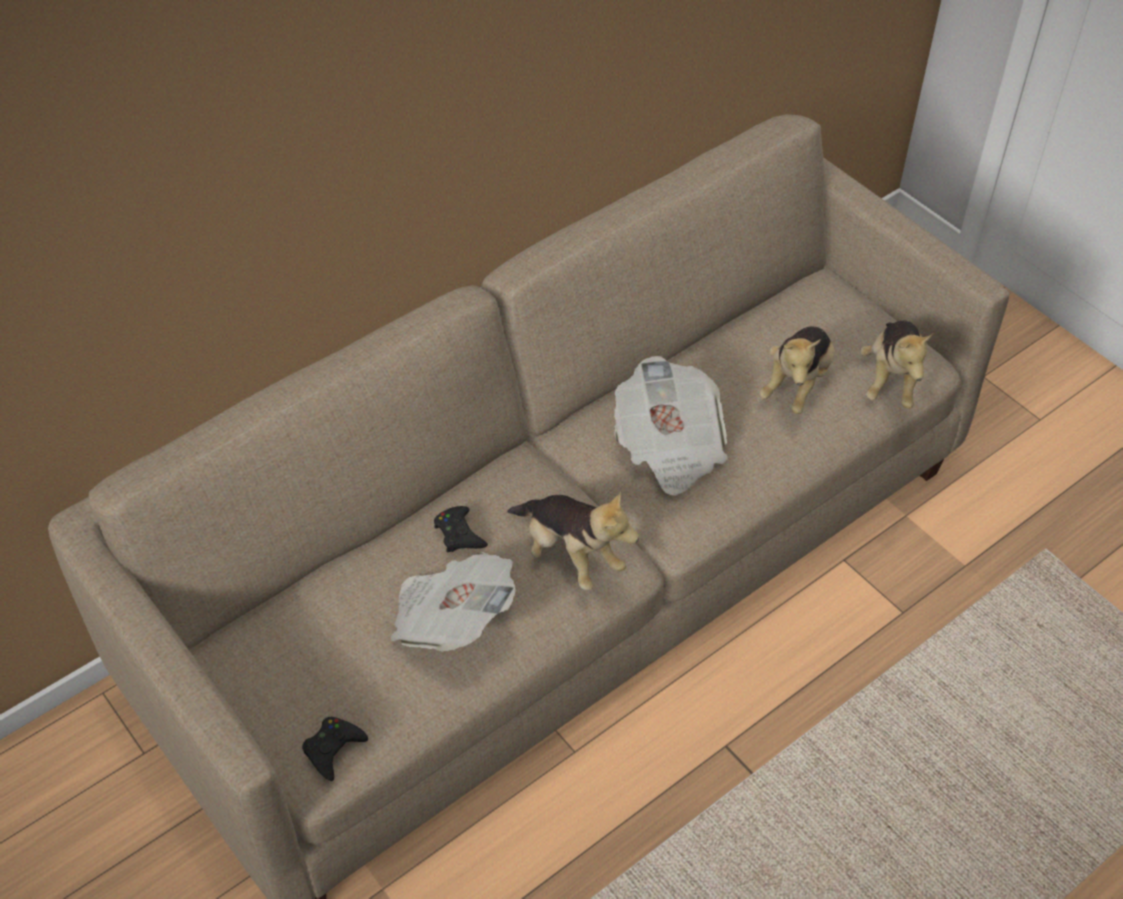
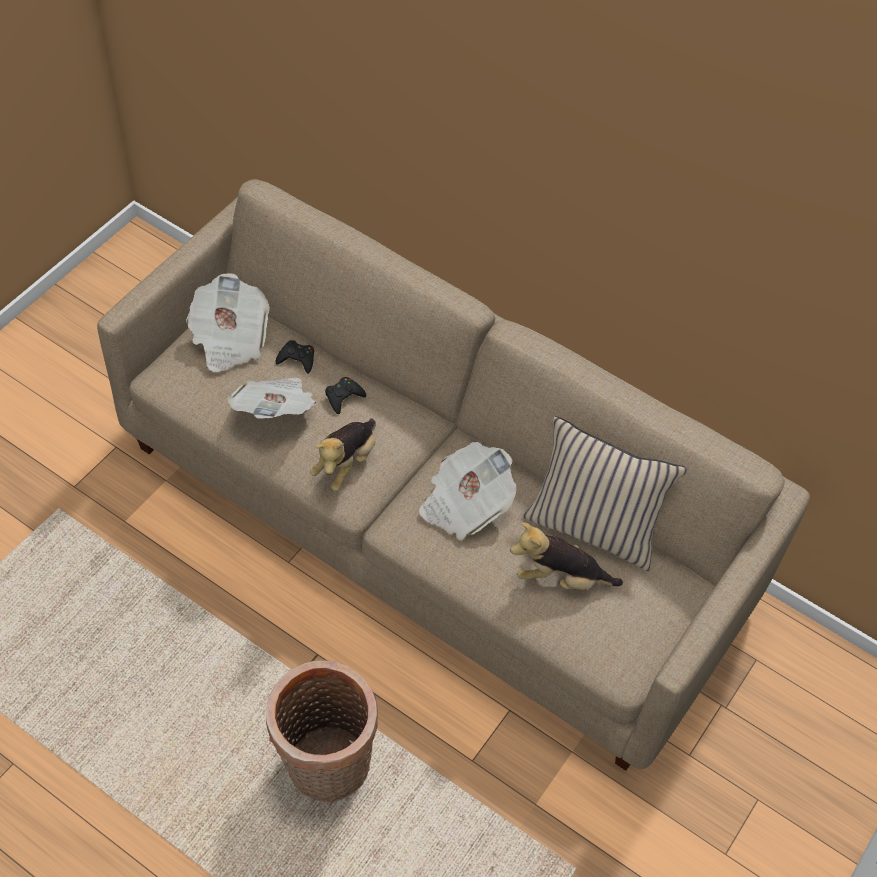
camera: 70 degrees right, 5 degrees up
(293, 655) = (229, 339): none -> newspaper
(333, 749) = (172, 379): black game controller -> black game controller (297, 359)
(732, 339) = (593, 527): none -> beige pillow
(891, 379) = (598, 649): plush toy -> none
(891, 771) = (325, 769): none -> basket

